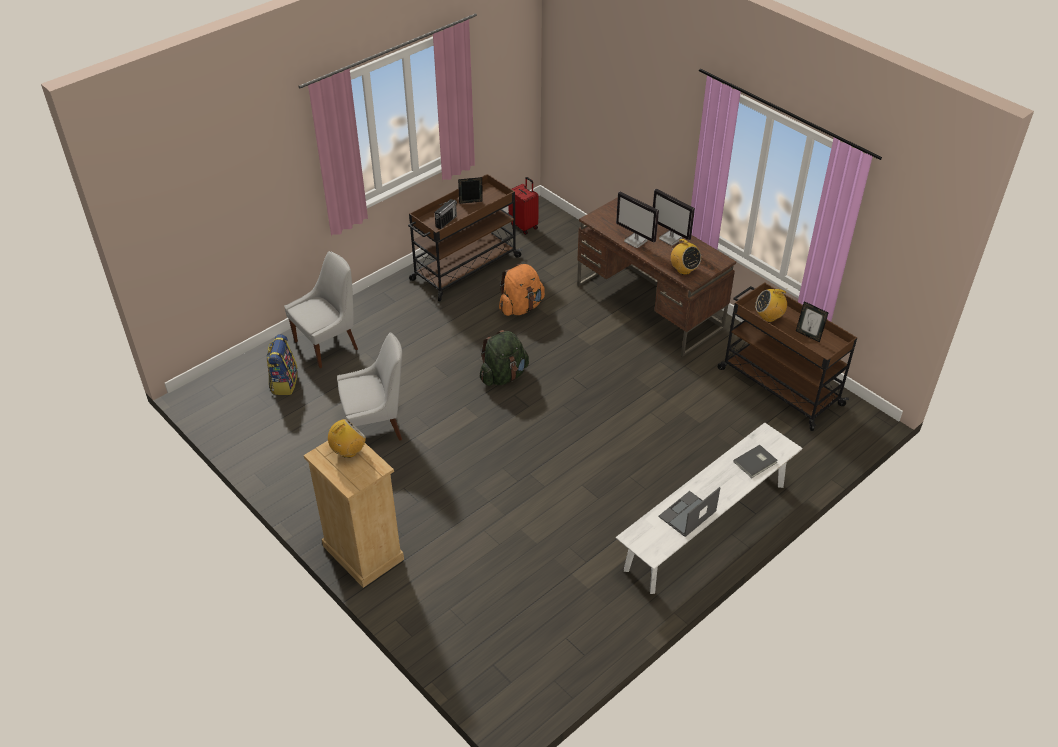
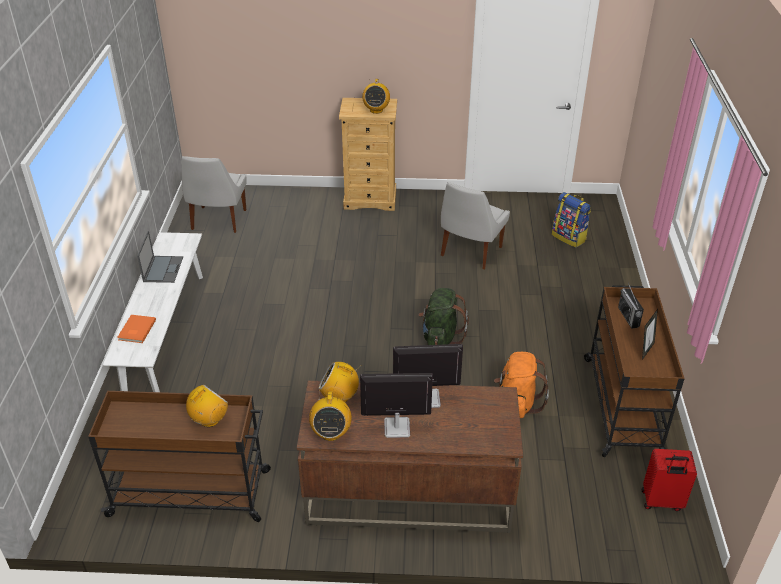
camera: 135 degrees right, 5 degrees down
(328, 344) = (593, 275): white chair -> white chair (218, 221)
(709, 256) = (331, 433): none -> radio
(756, 462) = (136, 330): grey book -> orange book
(808, 335) = (151, 425): picture frame -> none

